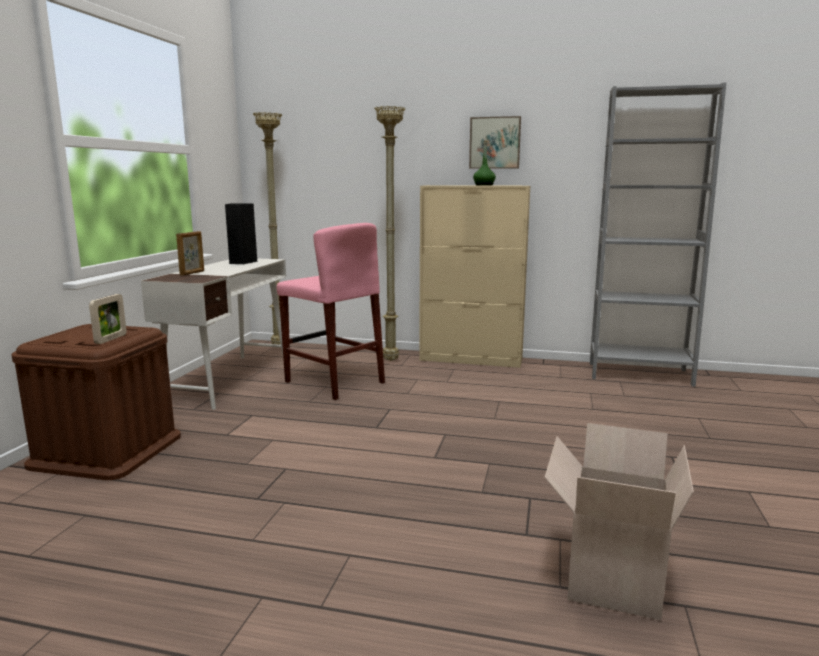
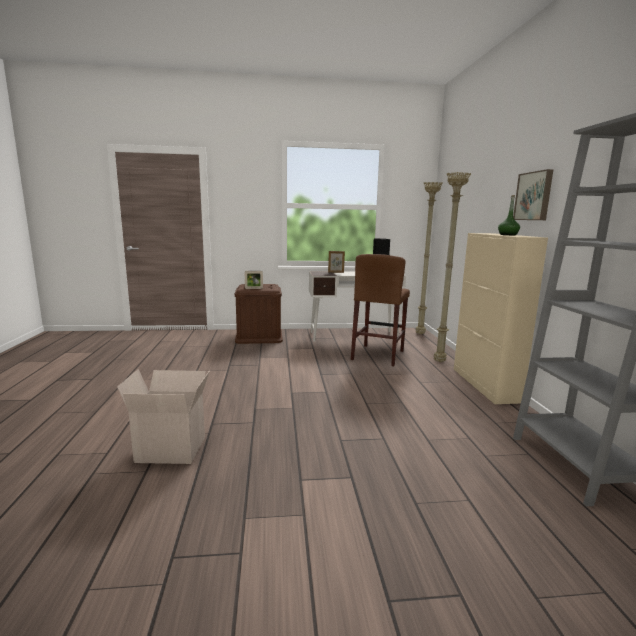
camera: 70 degrees right, 0 degrees up
(334, 382) = (378, 355): pink stool -> brown stool

